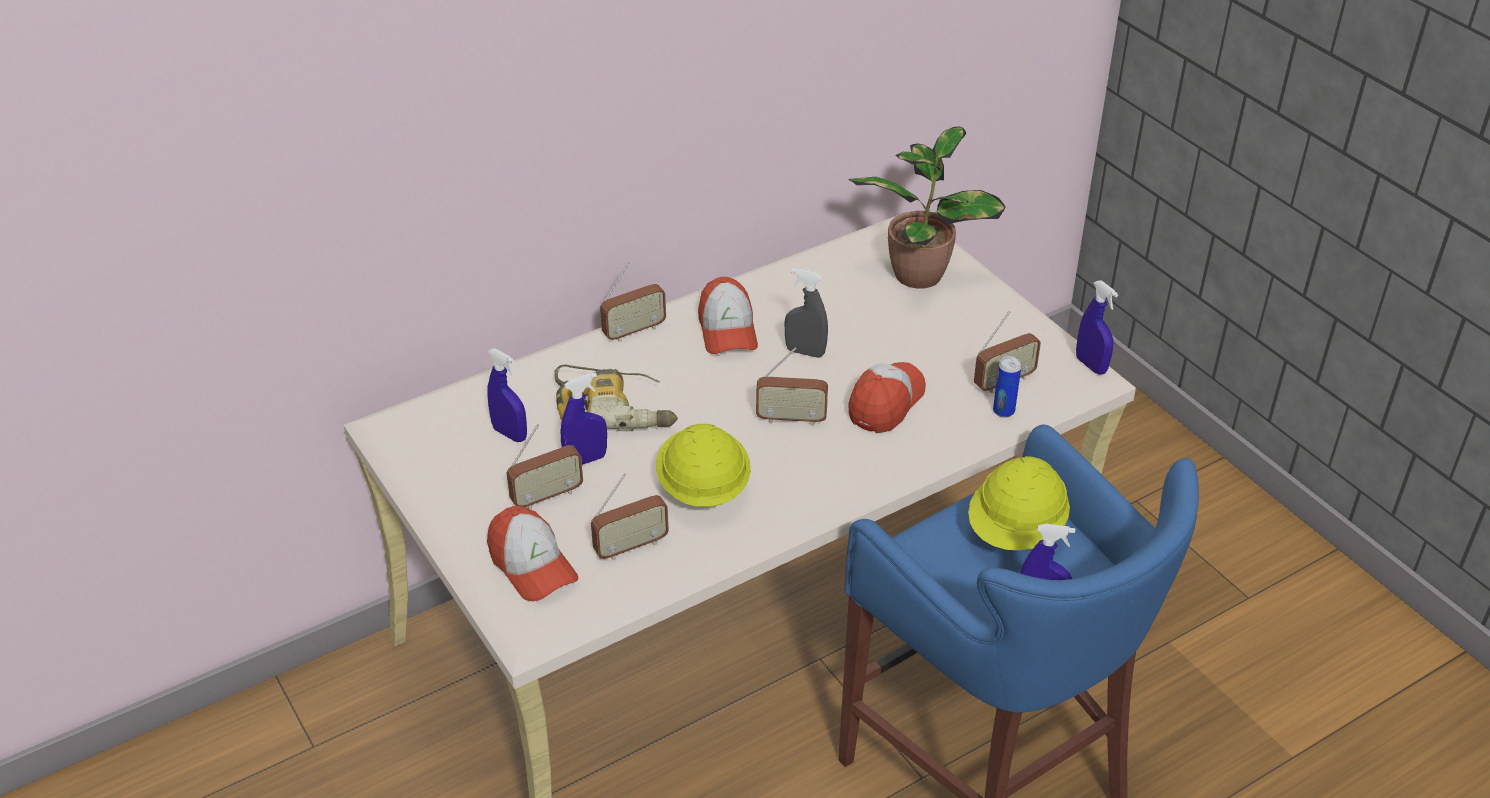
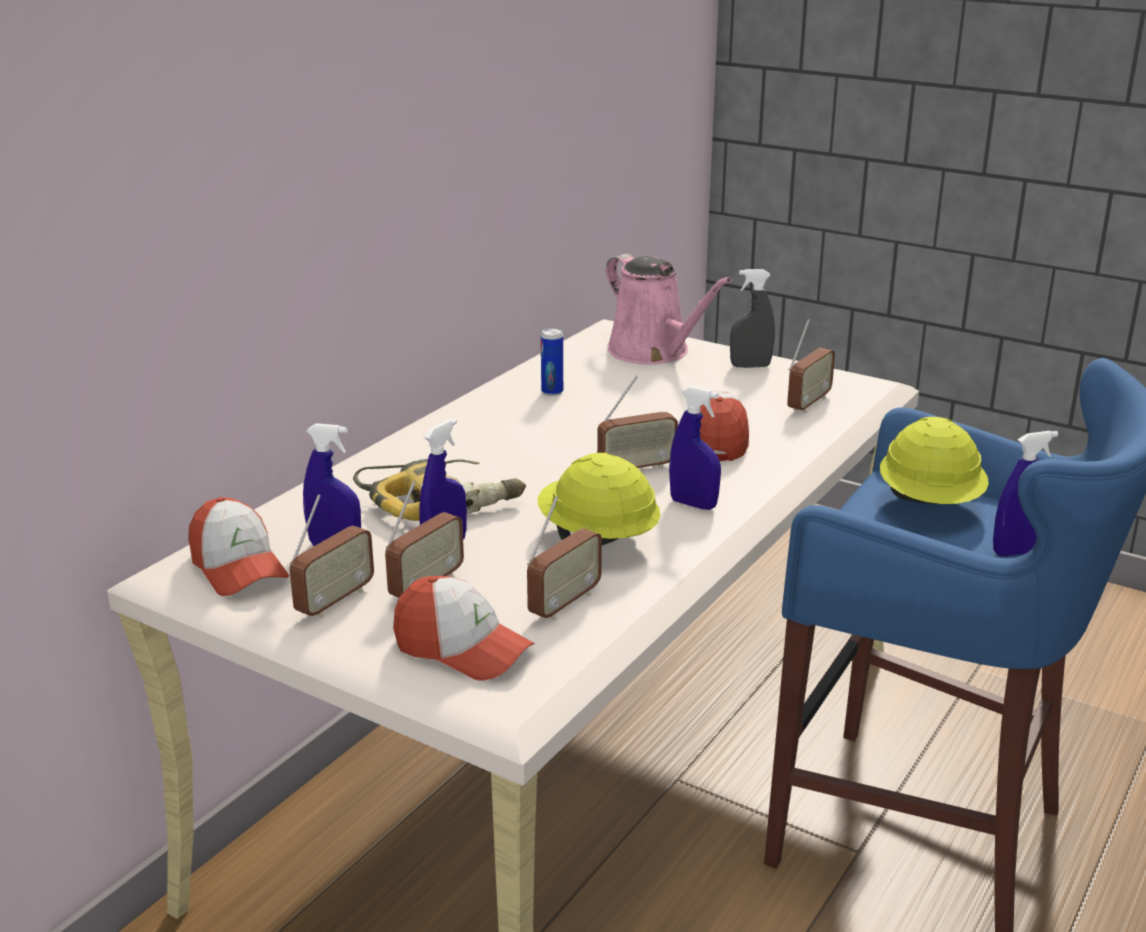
camera: 25 degrees left, 15 degrees down
(634, 331) = (407, 441): radio -> radio (335, 601)
(727, 330) = (506, 422): cap -> cap (238, 568)
(805, 352) = (601, 421): grey spray bottle -> grey spray bottle (750, 366)
(920, 272) = (653, 352): potted plant -> pink watering can
(1003, 411) = (830, 422): can -> can (552, 392)
(1091, 365) = (871, 379): blue spray bottle -> blue spray bottle (693, 504)

